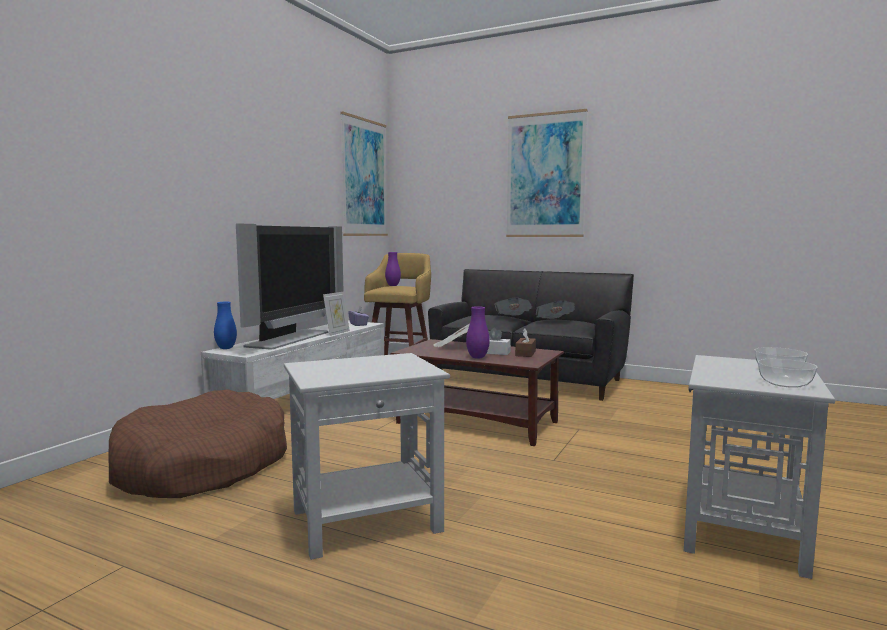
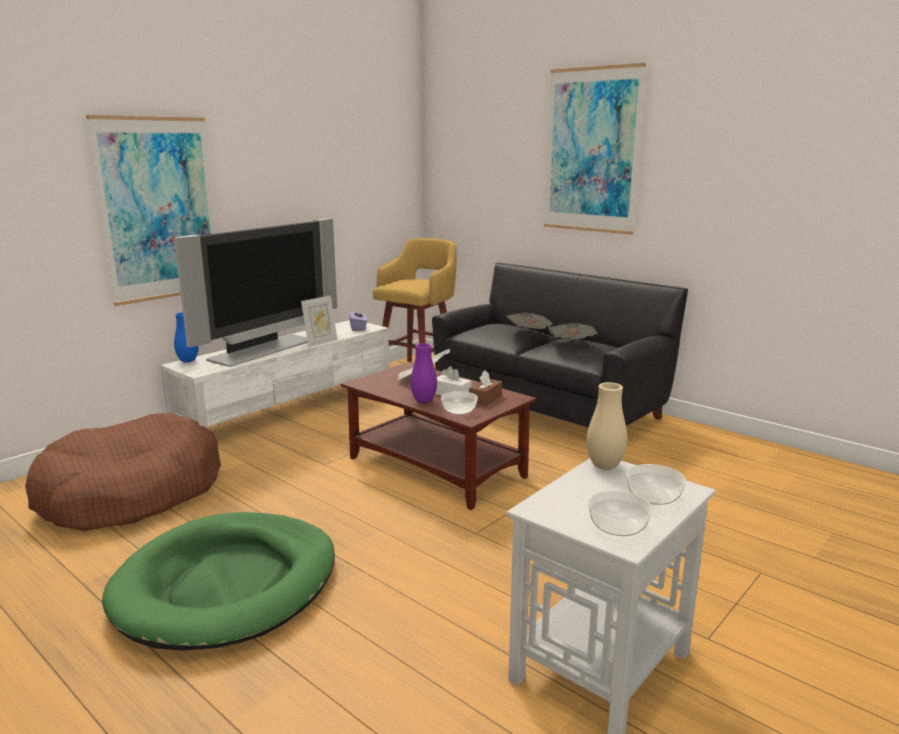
camera: 15 degrees right, 10 degrees up
(364, 178) = (381, 148): picture -> picture (159, 209)
(368, 520) = (228, 584): white side table -> green dog bed
(393, 285) = (410, 280): purple vase -> none
(514, 360) = (458, 410): none -> bowl
(715, 359) = (604, 466): none -> beige vase

